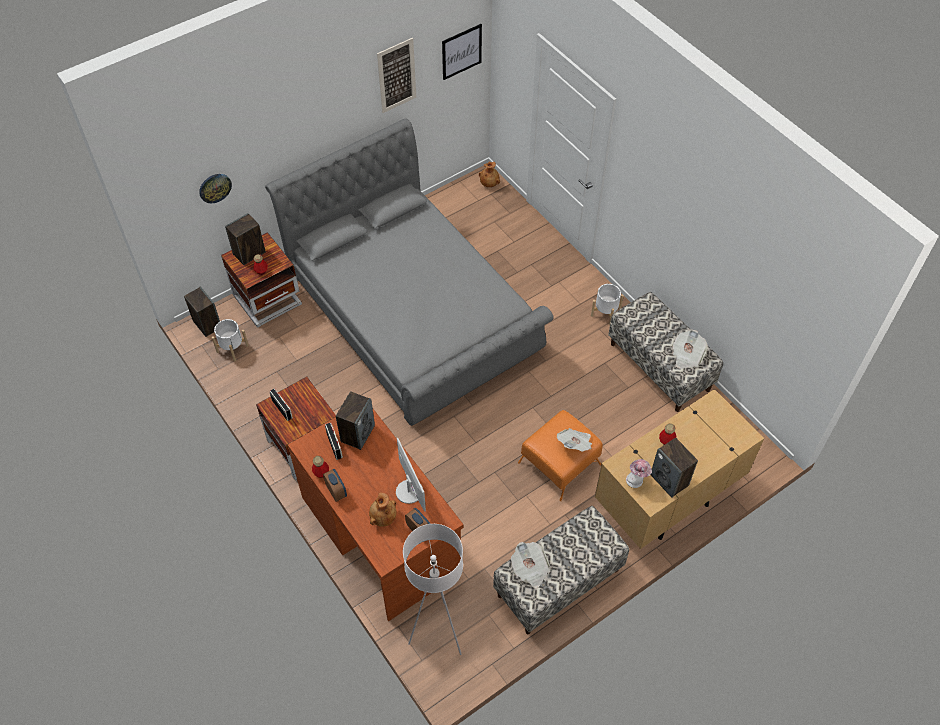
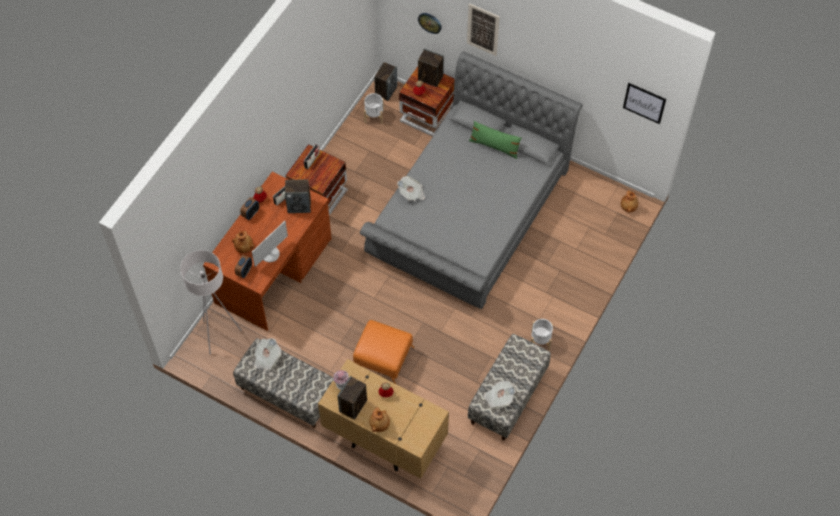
camera: 65 degrees right, 5 degrees up
(373, 237) = (494, 146): none -> green pillow
(396, 75) = (584, 72): picture -> picture (483, 29)
(575, 444) = (382, 351): newspaper -> newspaper (411, 193)
(706, 462) = (380, 425): none -> brown vase

